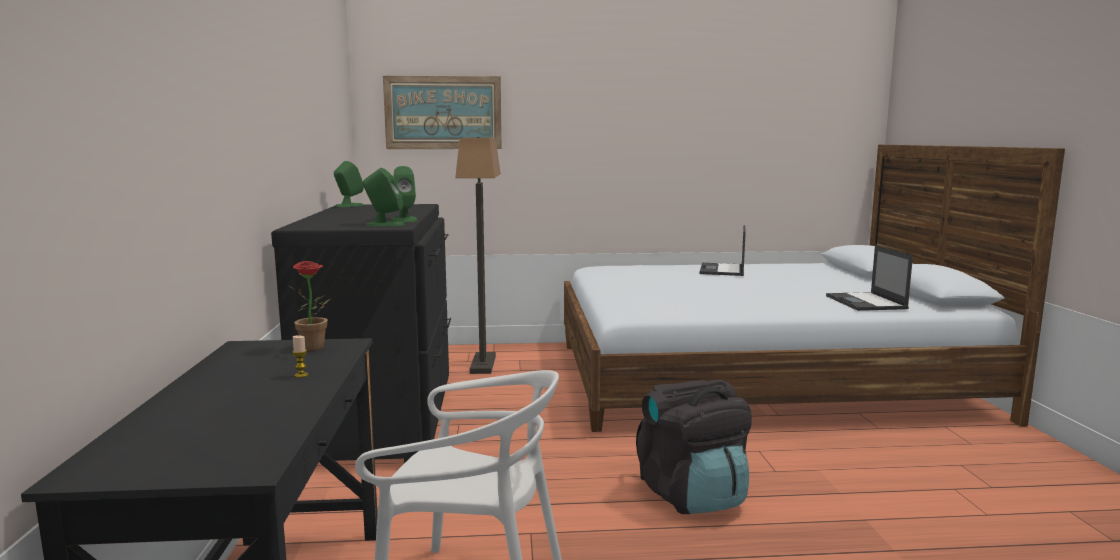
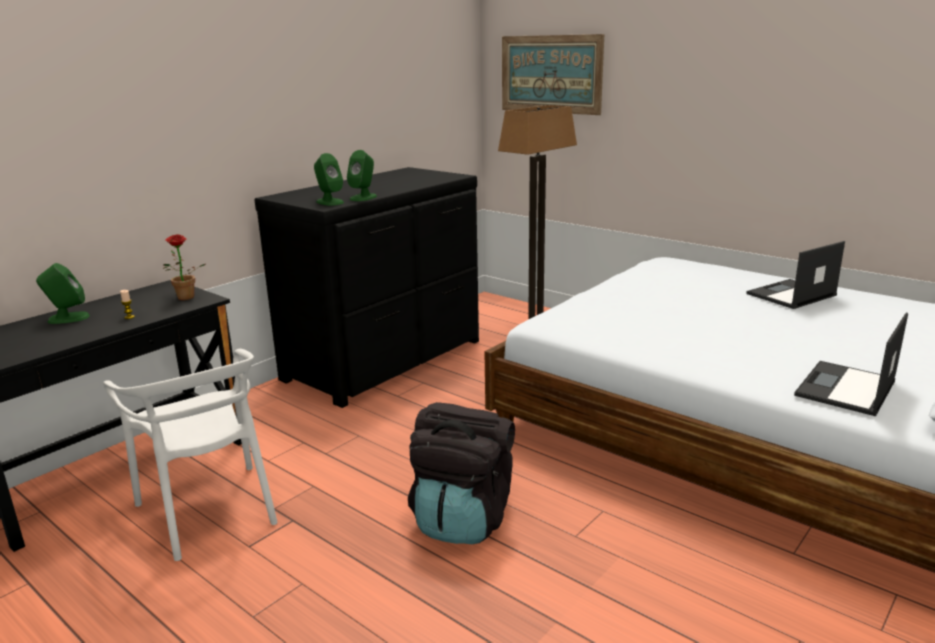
camera: 45 degrees right, 10 degrees up
(349, 205) = (406, 170): green speaker -> green speaker (68, 318)

